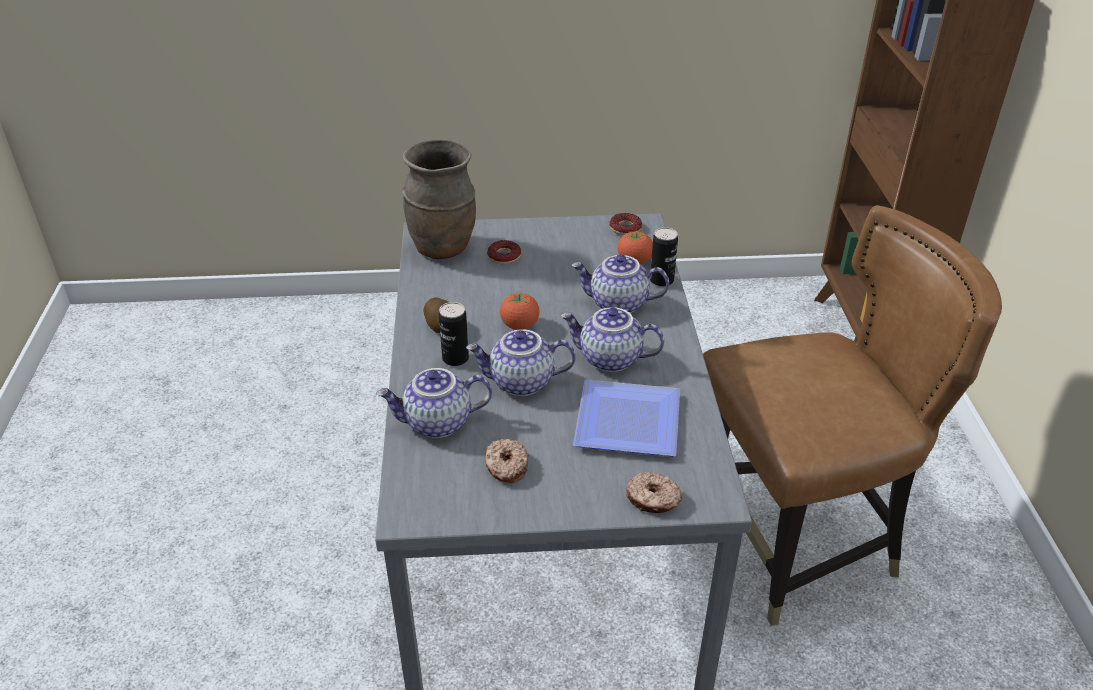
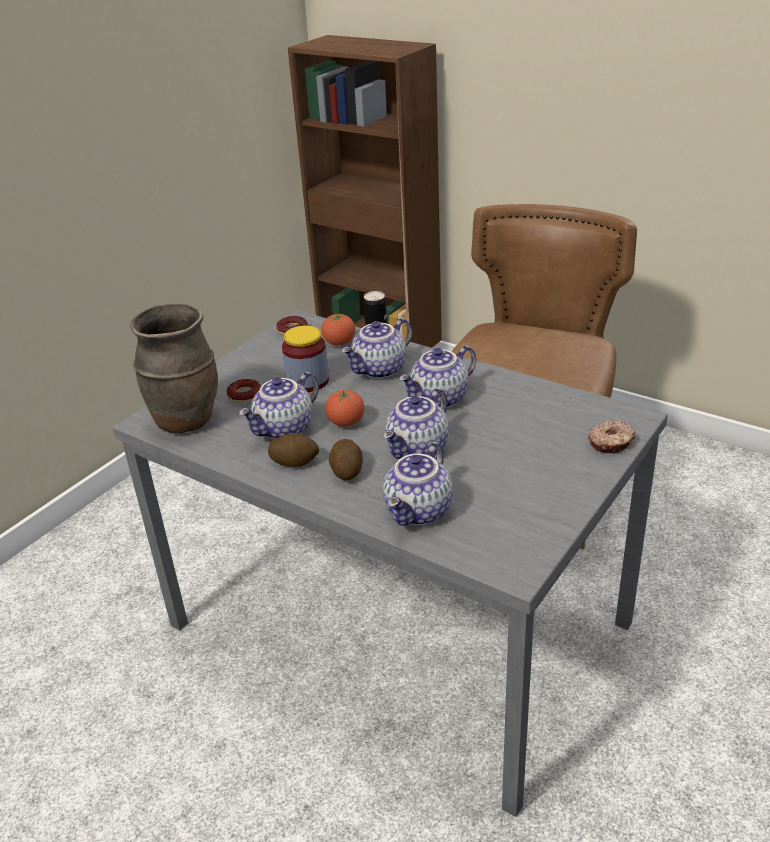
camera: 50 degrees left, 5 degrees down
(455, 358) = (346, 470): can -> potato
(478, 300) = (285, 430): none -> teapot
(506, 466) = (510, 496): donut -> none
(557, 276) = (307, 381): none -> jar
(631, 424) = (523, 420): plate -> none

